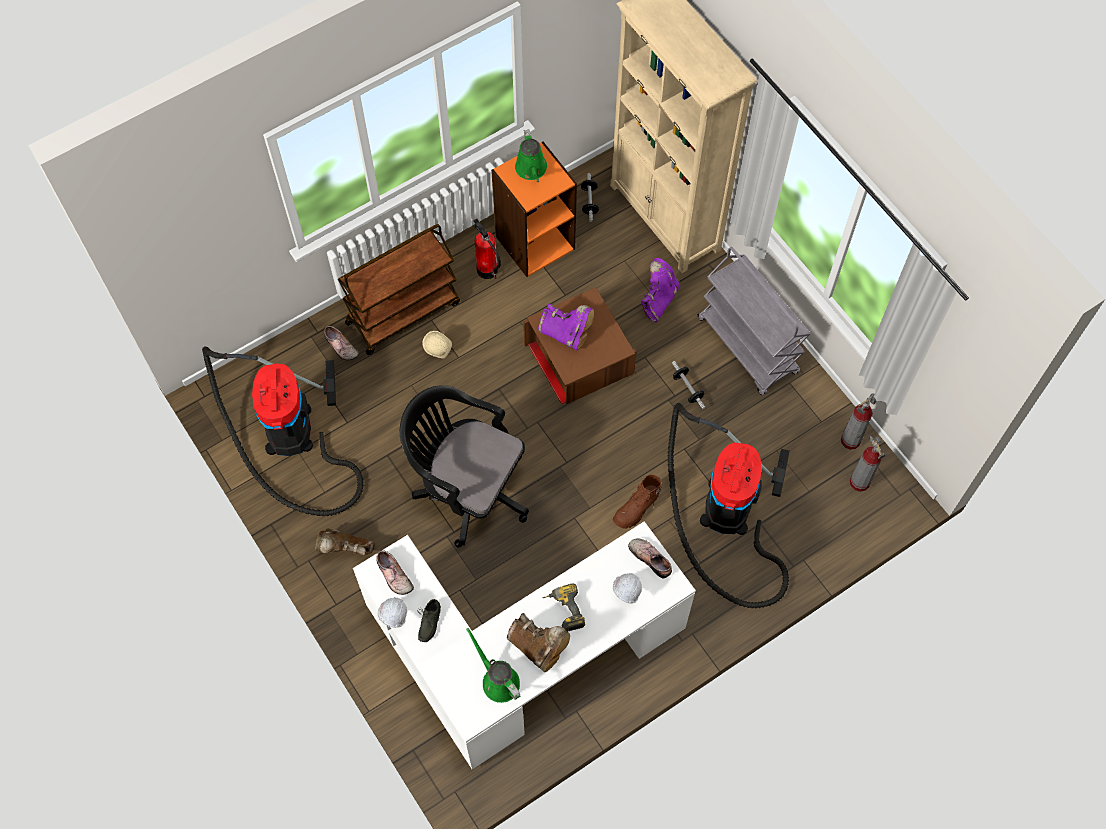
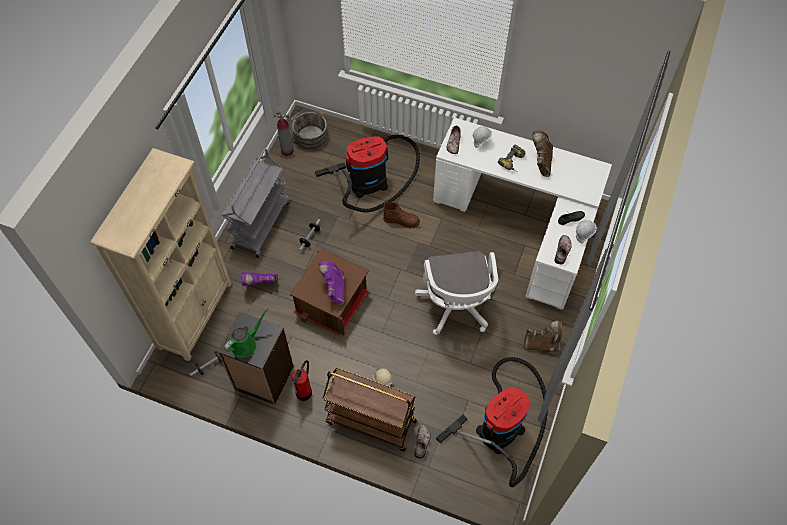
camera: 125 degrees left, 5 degrees down
(346, 550) = (542, 344): brown boot -> brown boot turned 60 degrees counterclockwise
(467, 489) = (456, 307): black office chair -> white office chair
(498, 680) = (571, 168): green watering can -> none
(534, 242) = (263, 378): orange bookcase -> black bookcase
(859, 482) = (309, 136): fire extinguisher -> grey bucket

